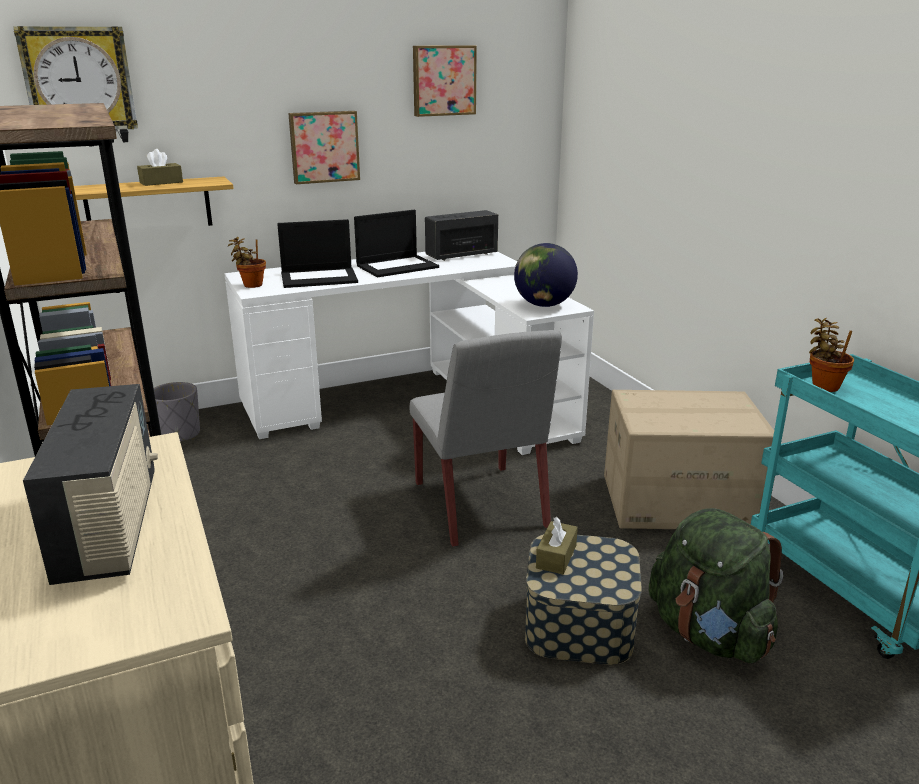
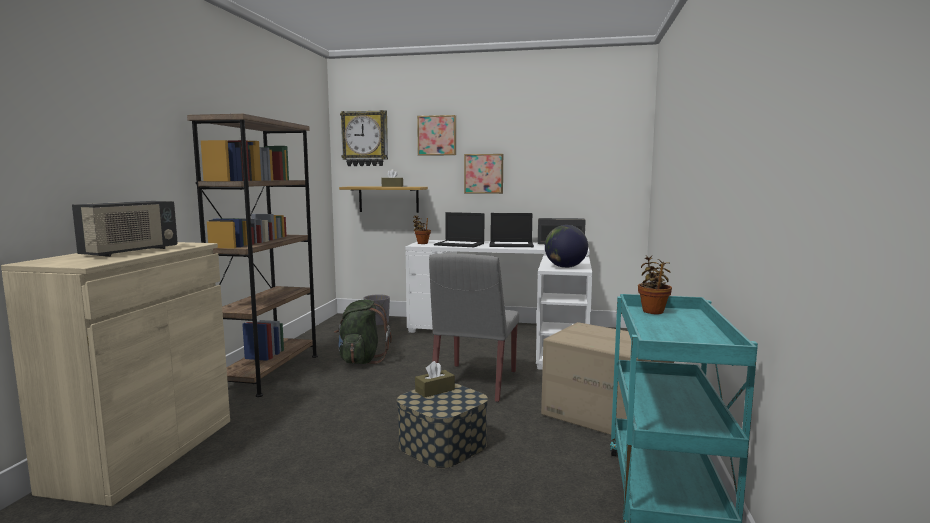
camera: 35 degrees right, 15 degrees down
(443, 80) = (561, 137): picture -> picture (437, 135)
(708, 634) = (514, 476): green backpack -> green backpack (361, 360)

